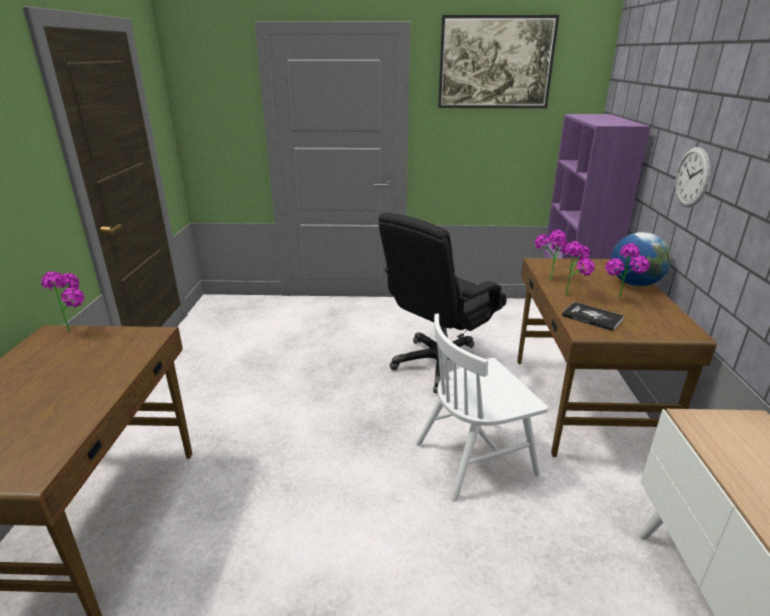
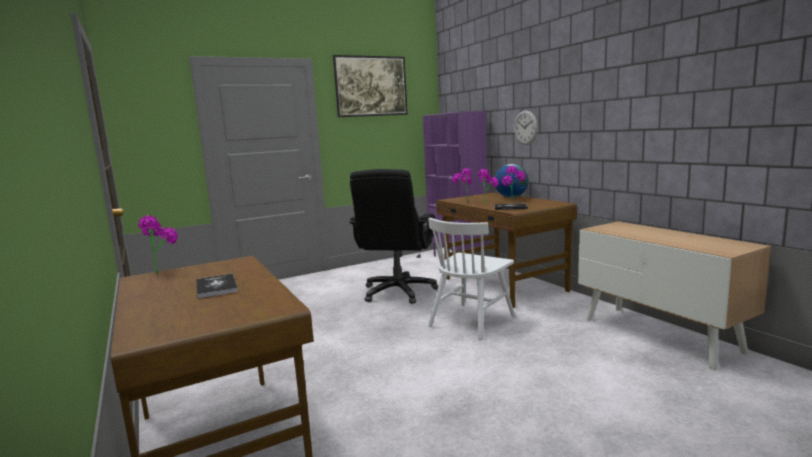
camera: 30 degrees left, 15 degrees down
(60, 387) = (216, 287): none -> book

